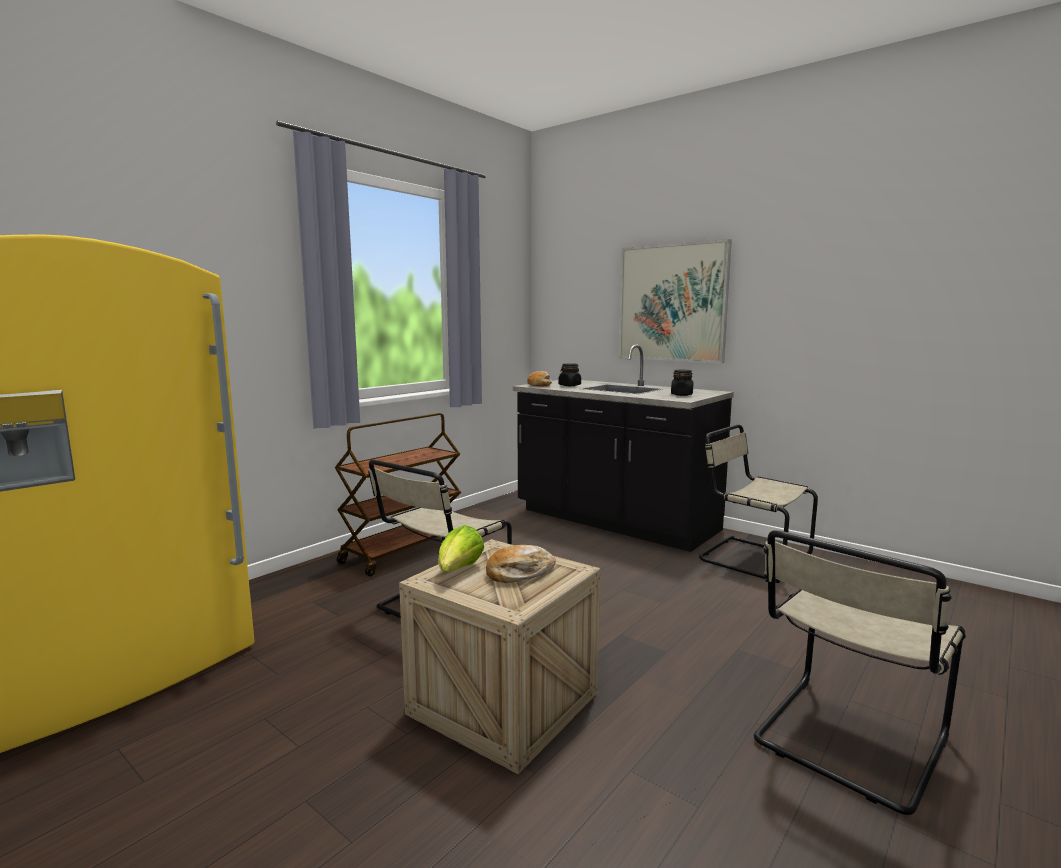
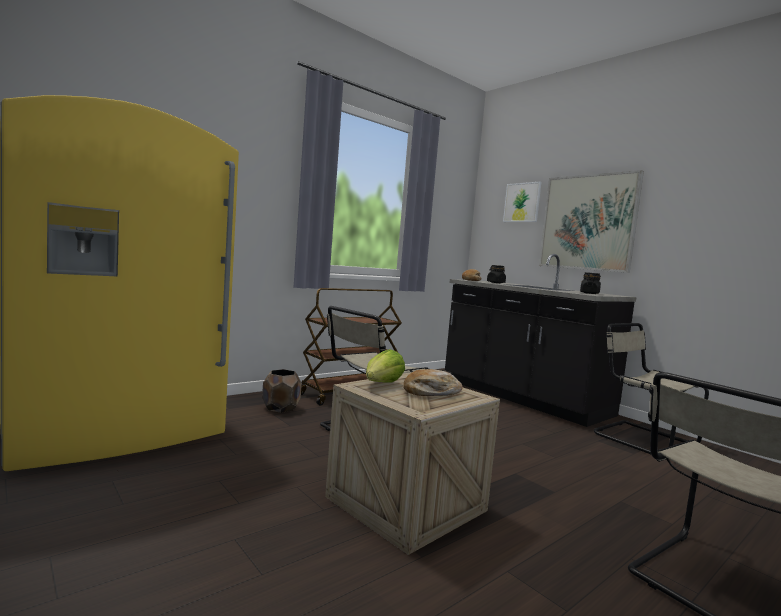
camera: 10 degrees right, 5 degrees down
(320, 589) = (281, 408): none -> brown planter
(591, 278) = (522, 202): none -> picture

